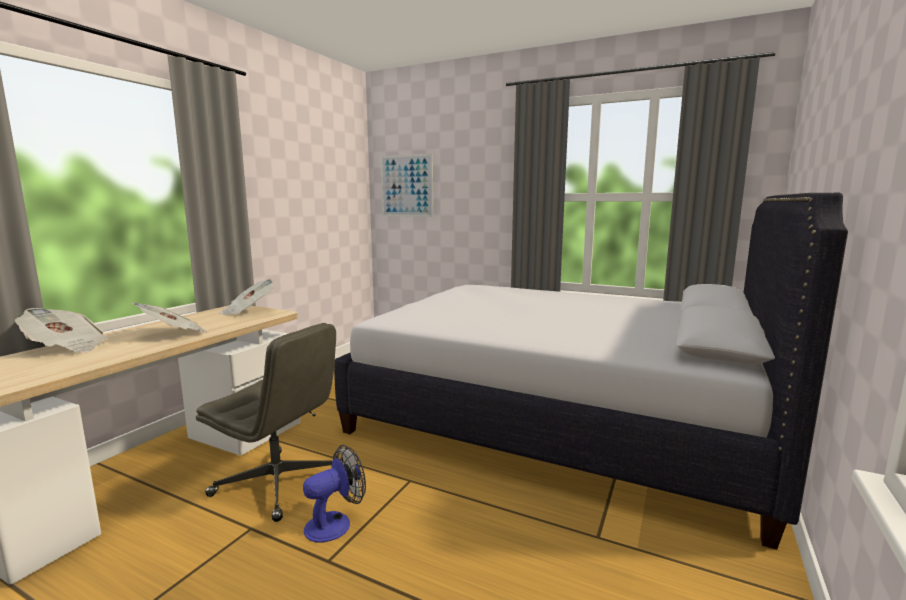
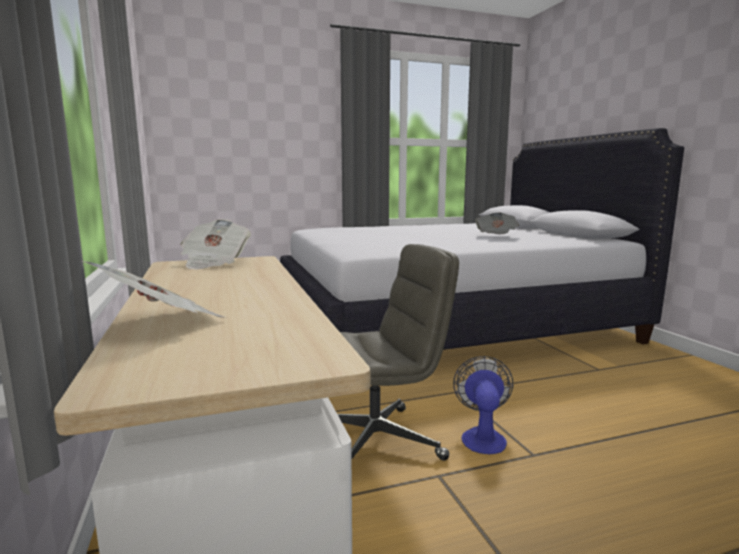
camera: 45 degrees left, 0 degrees up
(174, 334) = (243, 287): newspaper -> newspaper (496, 236)
(406, 186) = (204, 122): picture -> none

